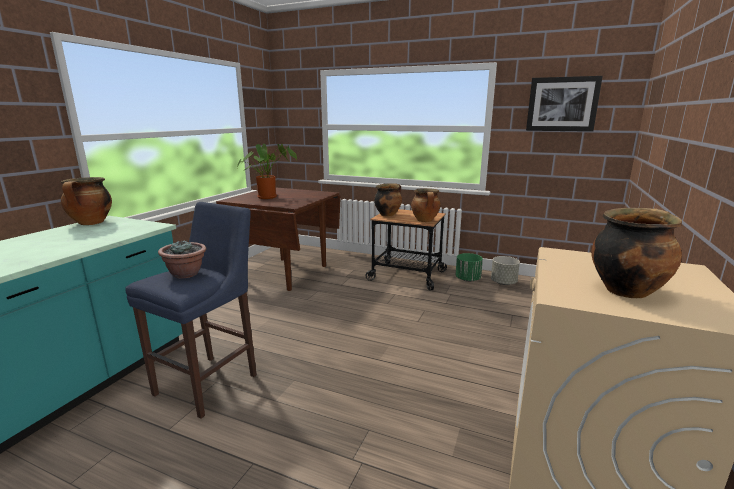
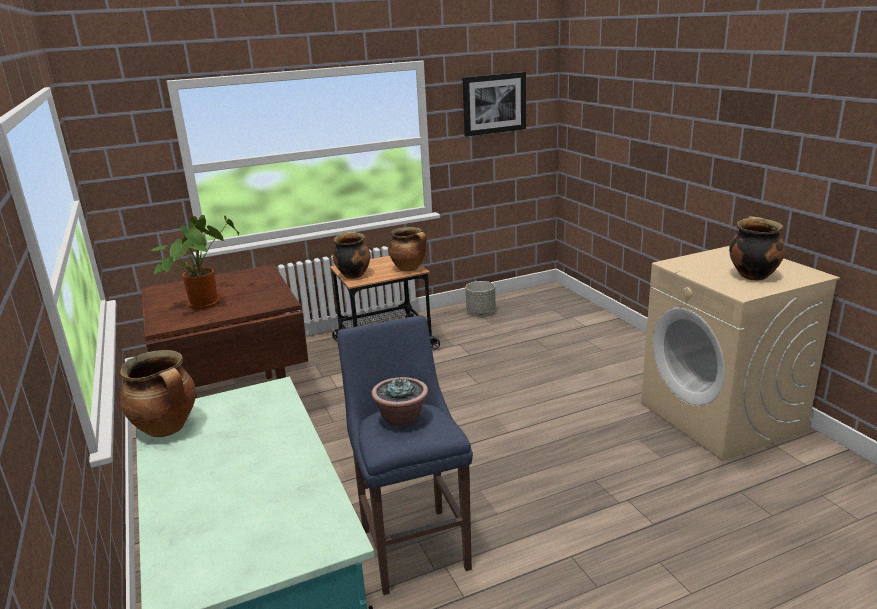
camera: 45 degrees left, 5 degrees up
(468, 279) = (447, 322): green planter -> none

